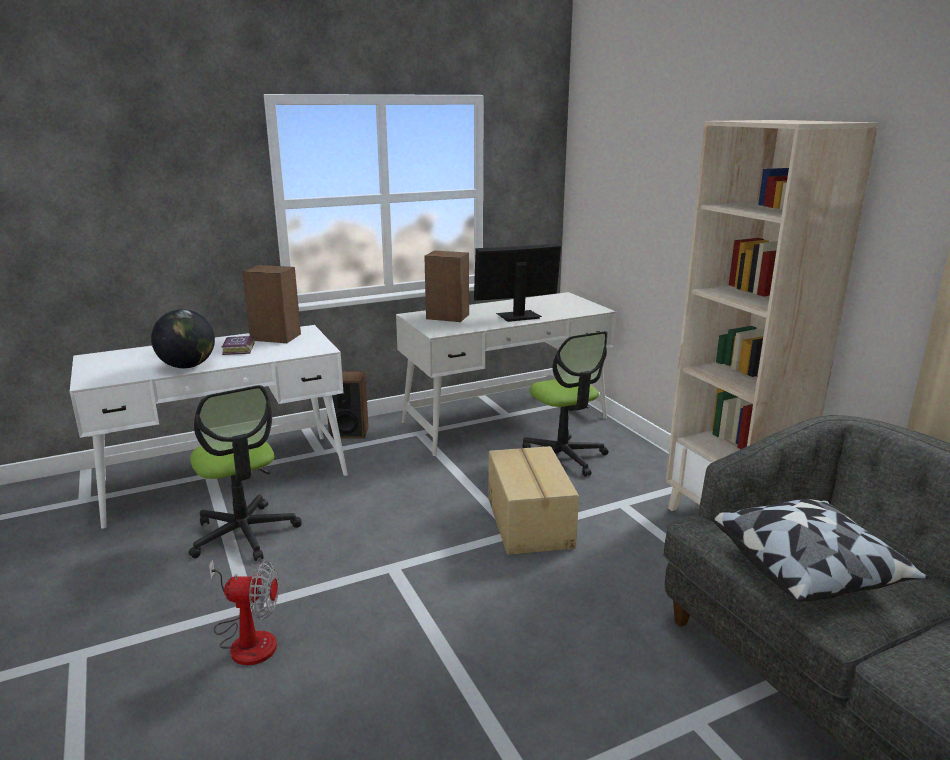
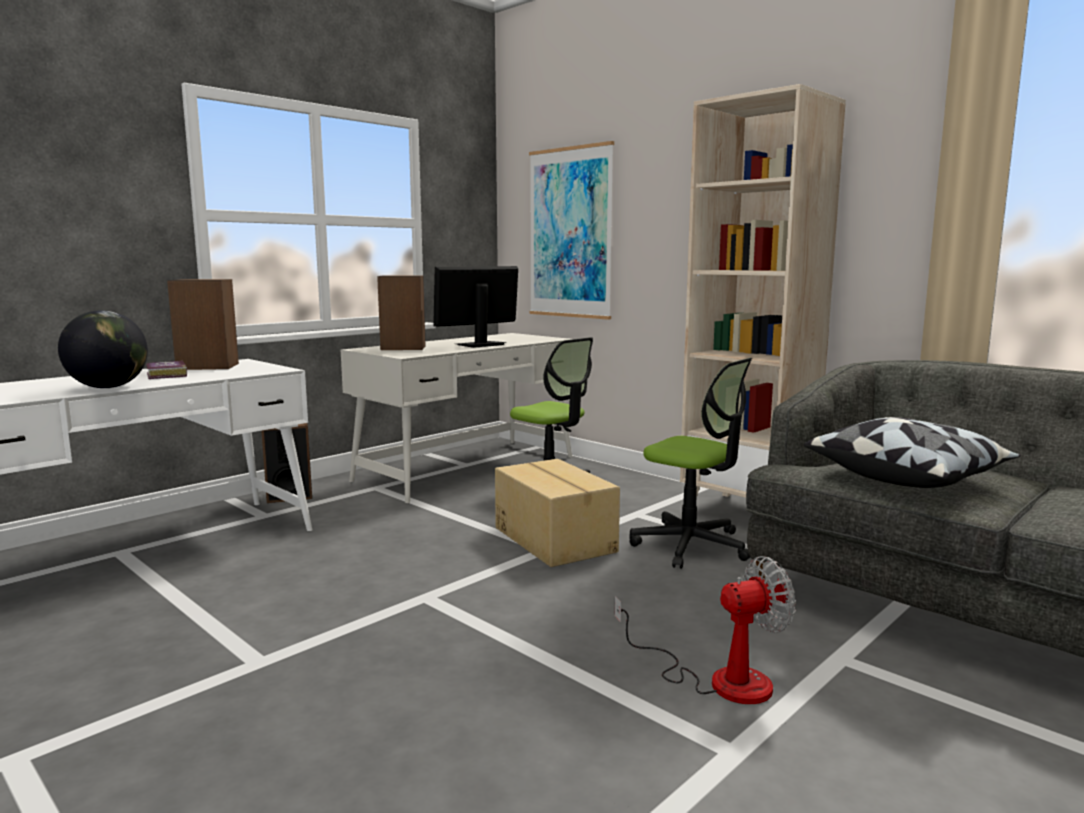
camera: 20 degrees left, 10 degrees down
(244, 534) = (206, 597): office chair -> office chair (691, 546)
(247, 639) = (278, 692): fan -> fan (719, 680)
(620, 208) = (570, 233): none -> picture

